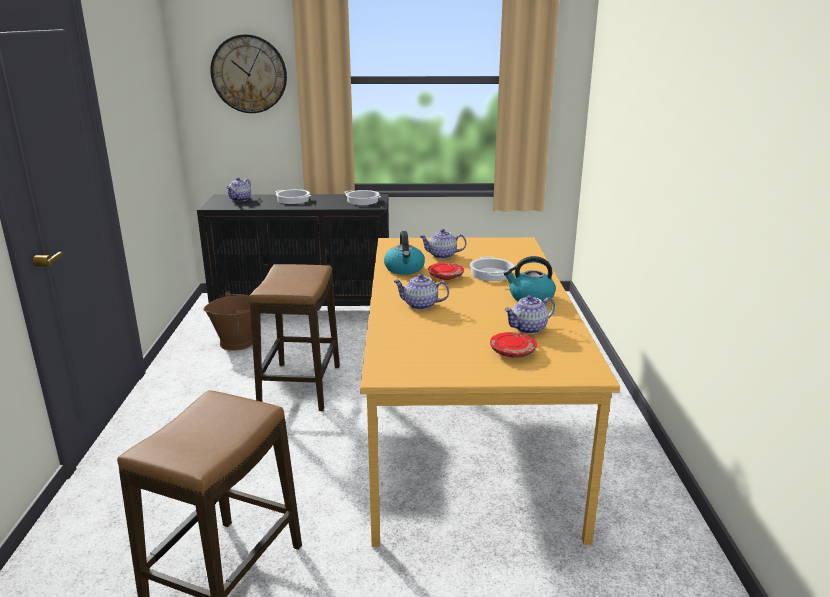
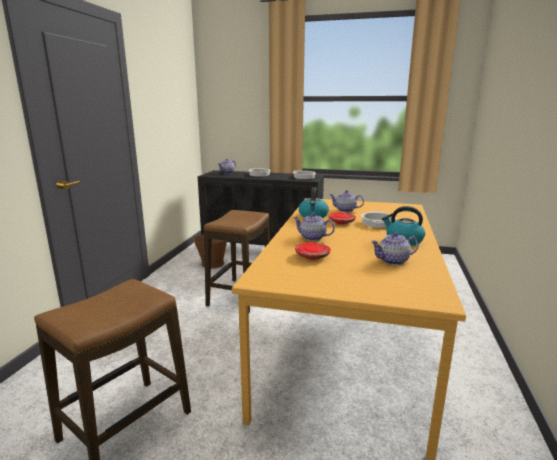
camera: 15 degrees right, 5 degrees down
(249, 74) = (241, 95): wall clock -> none
(512, 352) = (372, 276): red plate -> red plate (312, 256)

